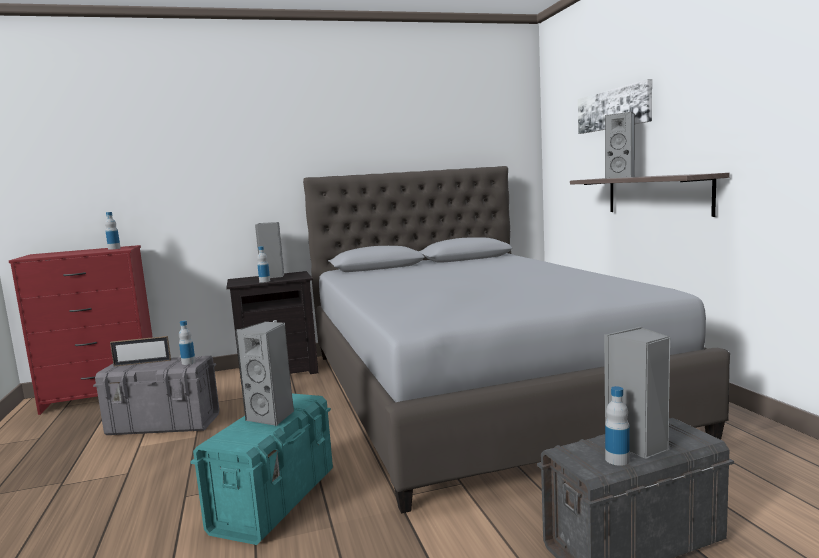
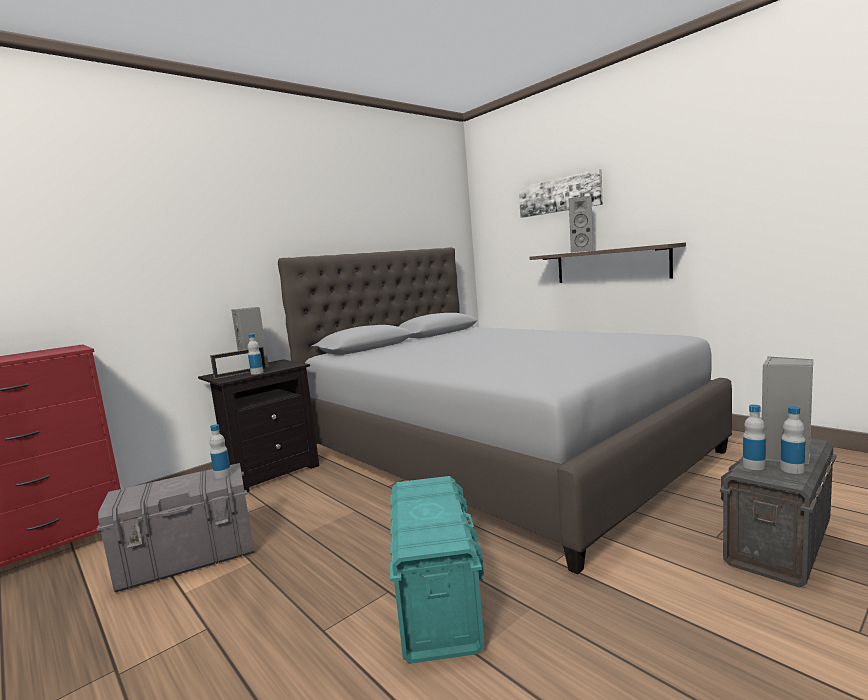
camera: 25 degrees left, 0 degrees up
(114, 248) = (56, 350): bottle -> bottle (753, 466)
(142, 363) = (154, 487): picture frame -> picture frame (240, 374)
(272, 417) = (433, 506): grey speaker -> none

